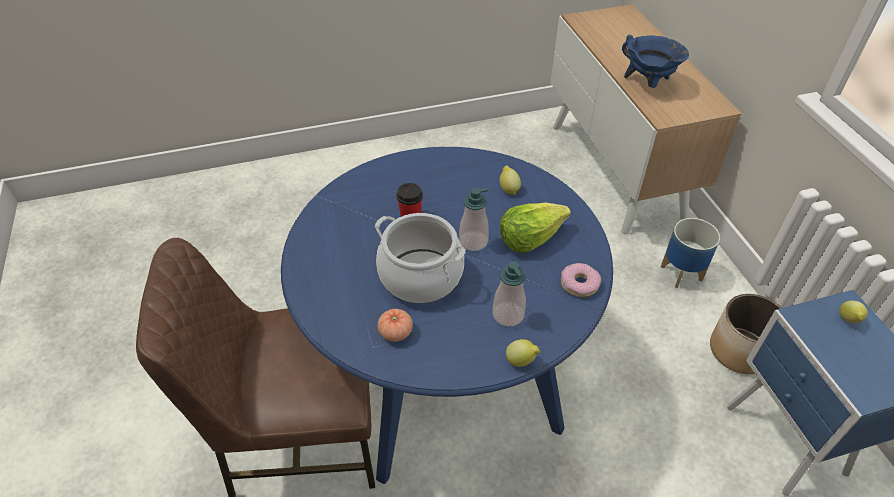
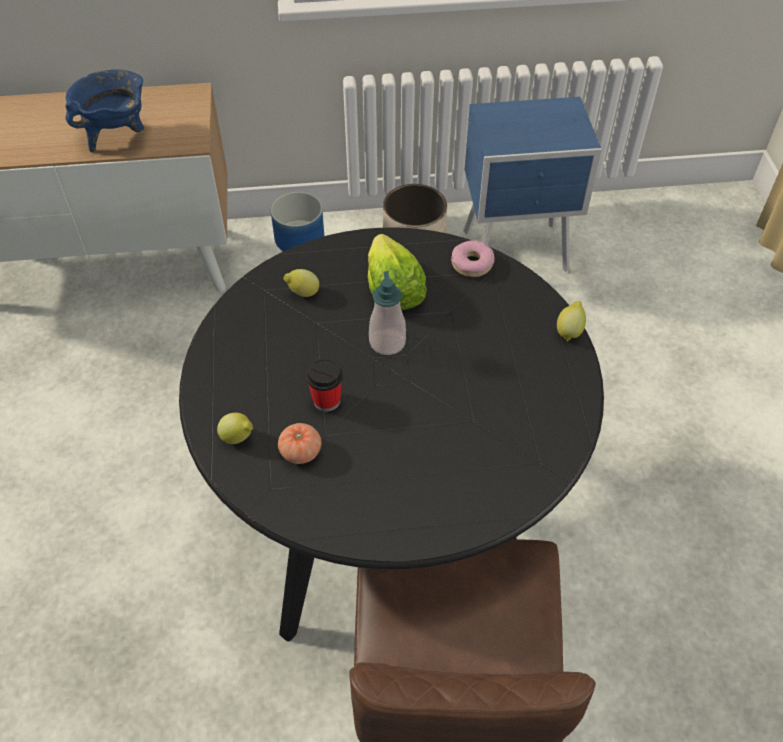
camera: 80 degrees left, 5 degrees up
(395, 332) = (520, 437): tomato -> tomato (300, 452)
(420, 276) = (435, 402): cooking pot -> none
(446, 376) = (391, 518): blue dining table -> black dining table
(508, 315) = (506, 330): soap dispenser -> none
(848, 320) = (504, 119): lemon -> lemon (238, 438)

